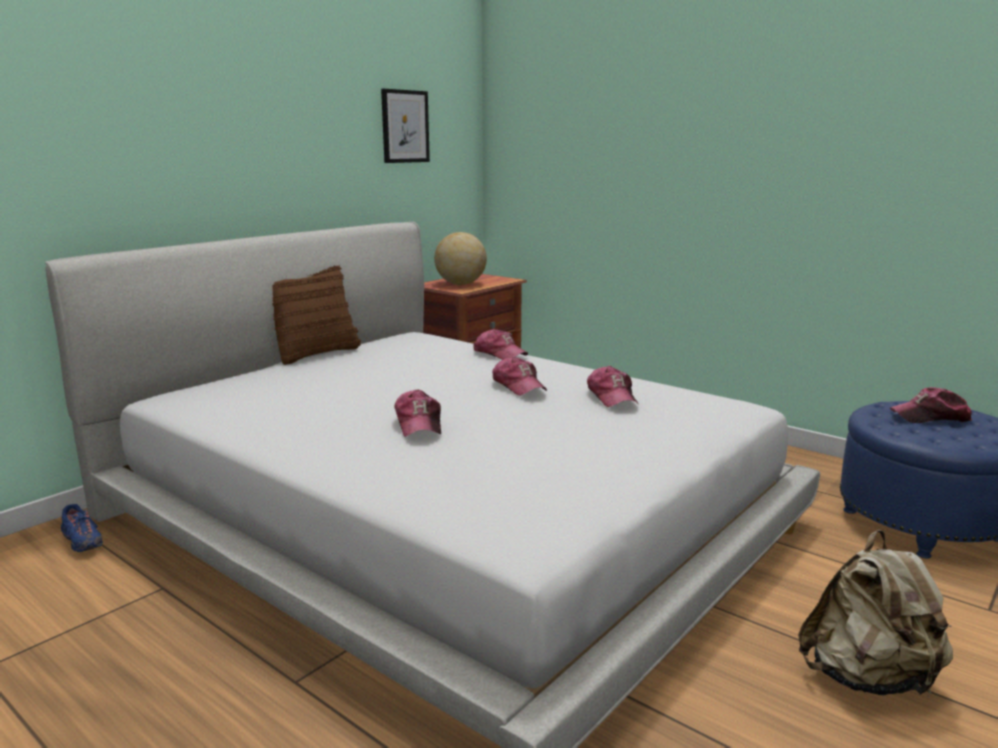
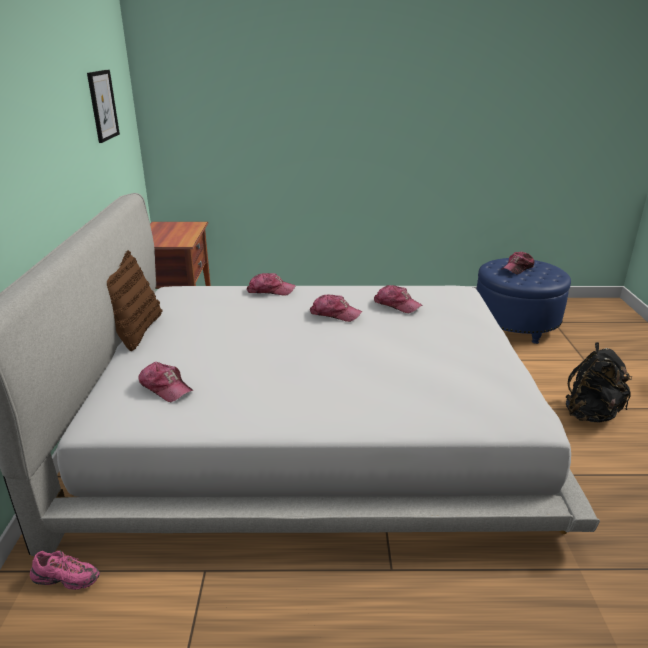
camera: 40 degrees left, 10 degrees up
(82, 542) = (67, 579): blue shoe -> pink shoe
(419, 424) = (340, 366): cap -> cap (165, 387)
(460, 284) = (170, 237): globe -> none
(868, 678) = (591, 414): beige backpack -> black backpack

